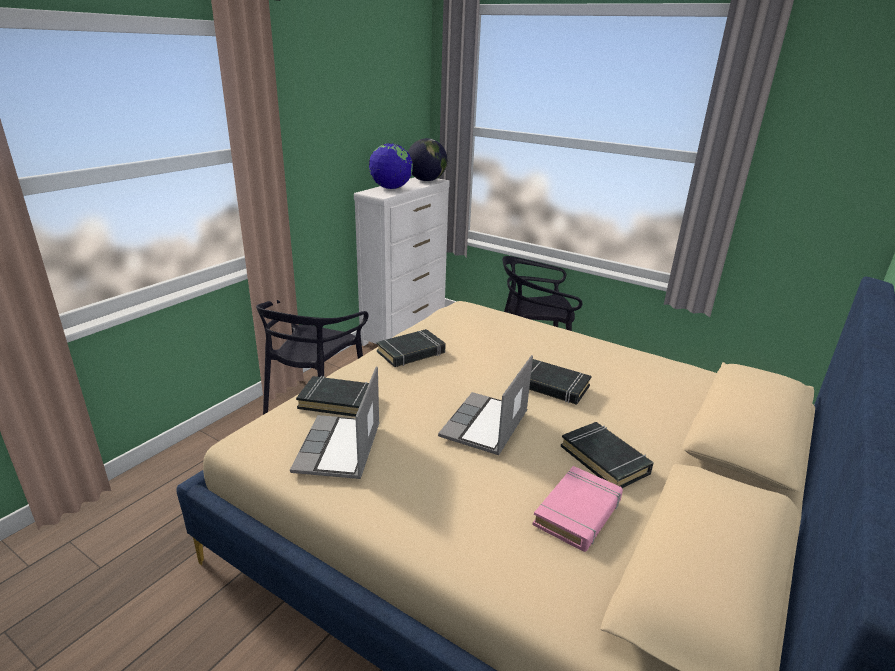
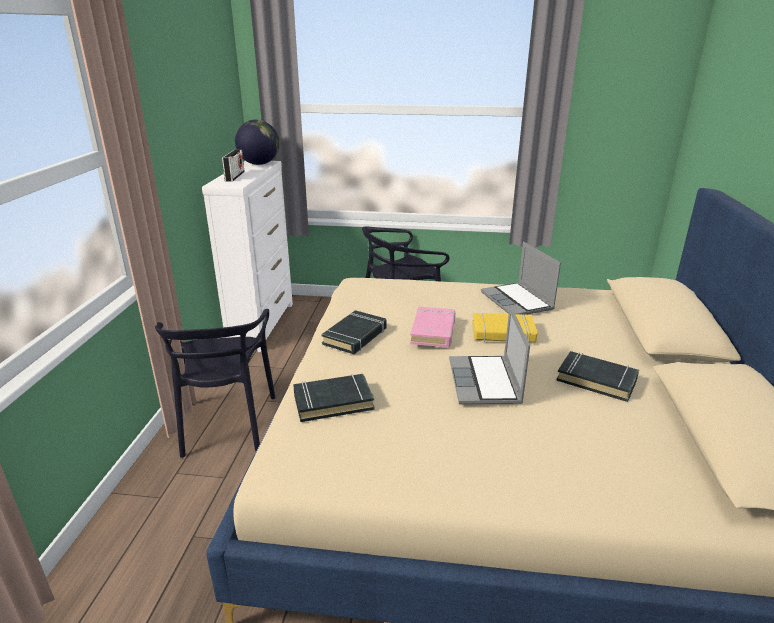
camera: 25 degrees left, 0 degrees up
(339, 449) = (382, 446): laptop -> laptop (518, 301)
(391, 188) = (235, 176): globe -> radio
(552, 386) = (503, 332): black book -> yellow book
(578, 513) = (621, 428): pink book -> pink book (433, 331)

